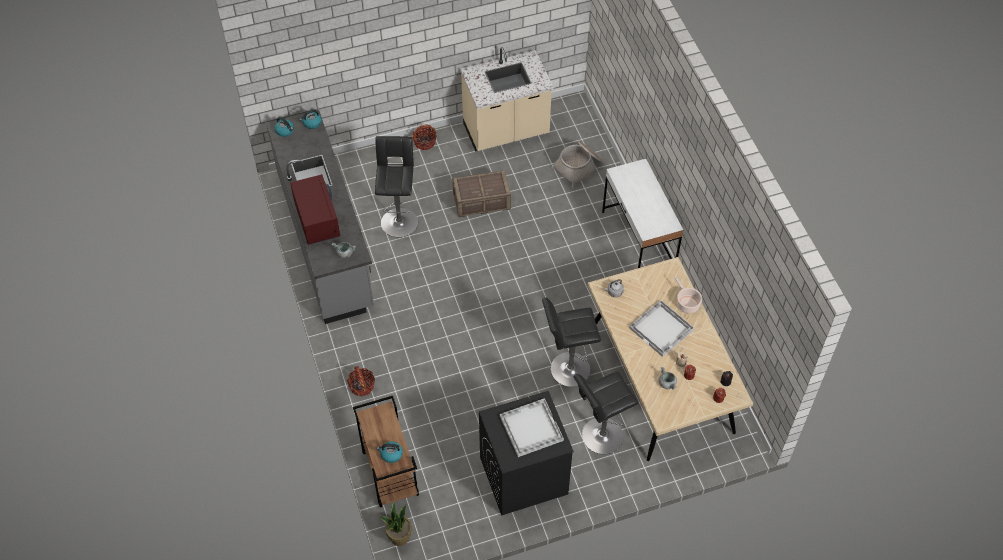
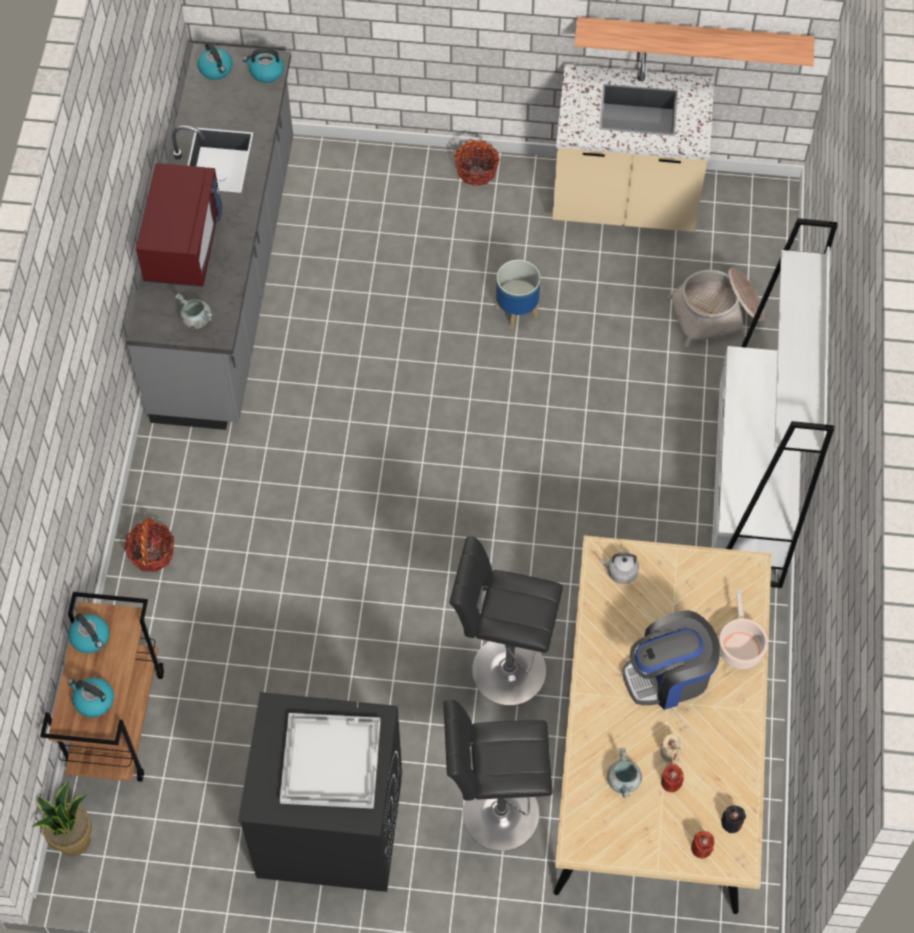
camera: 25 degrees right, 5 degrees up
(373, 426) = (91, 638): none -> kettle
(399, 220) = (363, 291): black stool -> none
(482, 201) = (517, 311): crate -> planter
(522, 34) = (693, 40): none -> shelf
(638, 241) = (749, 489): white desk -> white bookcase
(662, 329) = (669, 676): white tray -> coffee machine

